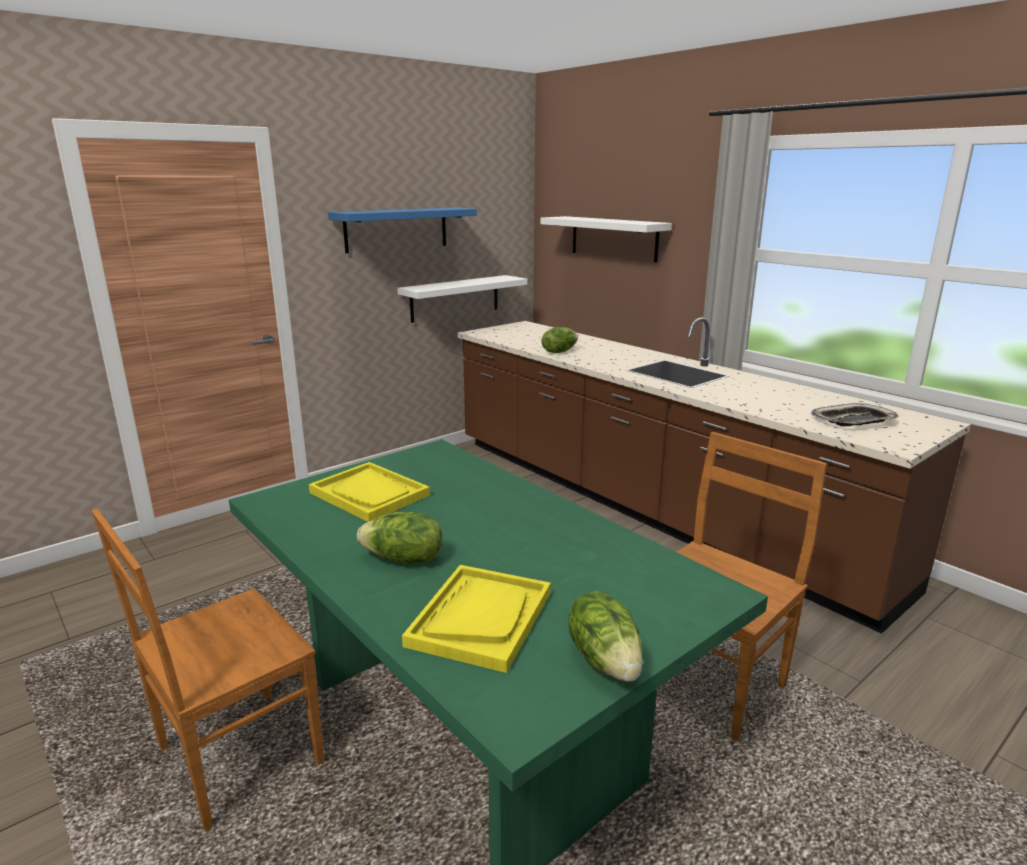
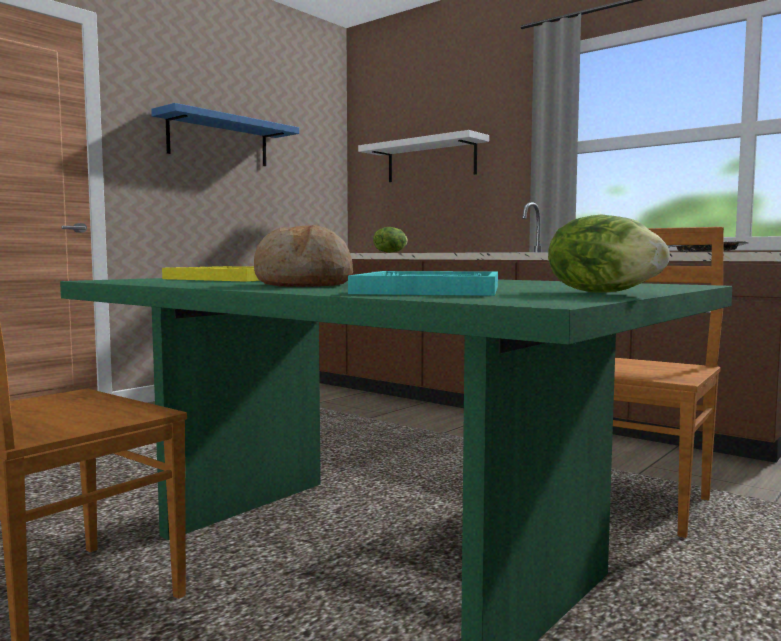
camera: 10 degrees left, 15 degrees down
(403, 559) = (305, 284): lettuce -> bread
(455, 298) = (274, 221): white shelf -> none
(480, 618) = (430, 290): yellow tray -> turquoise tray

